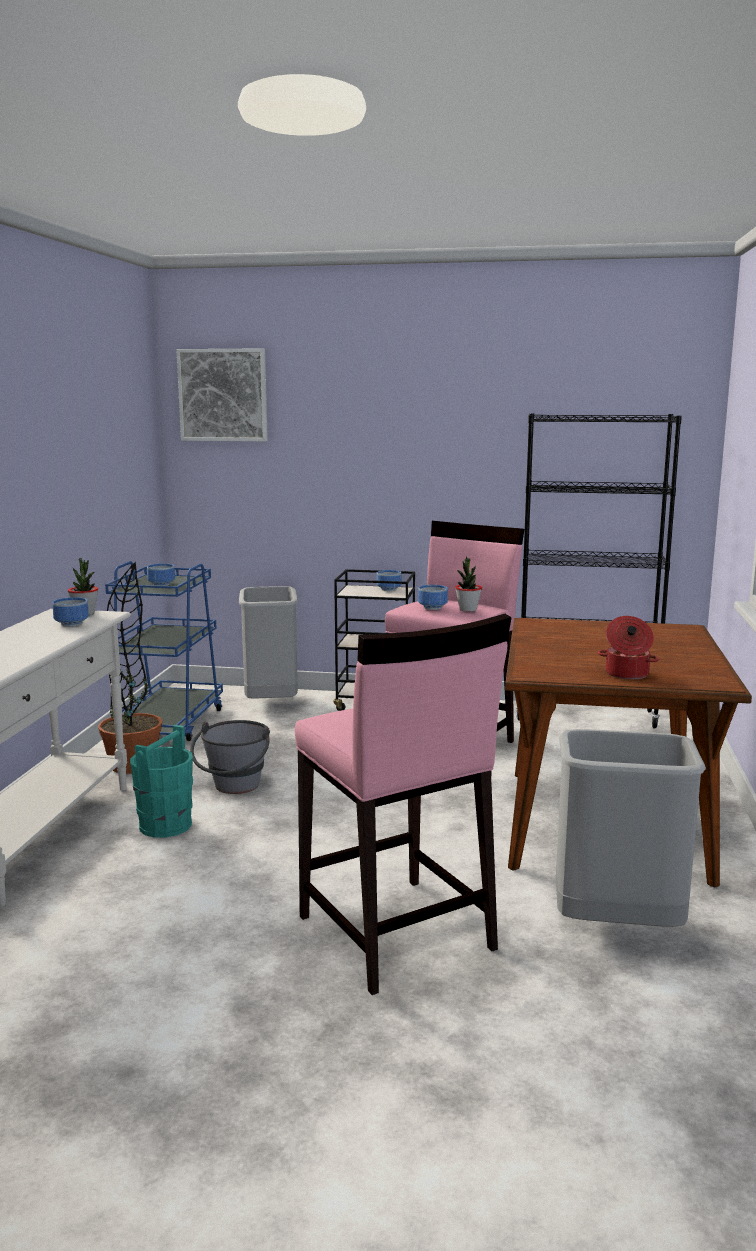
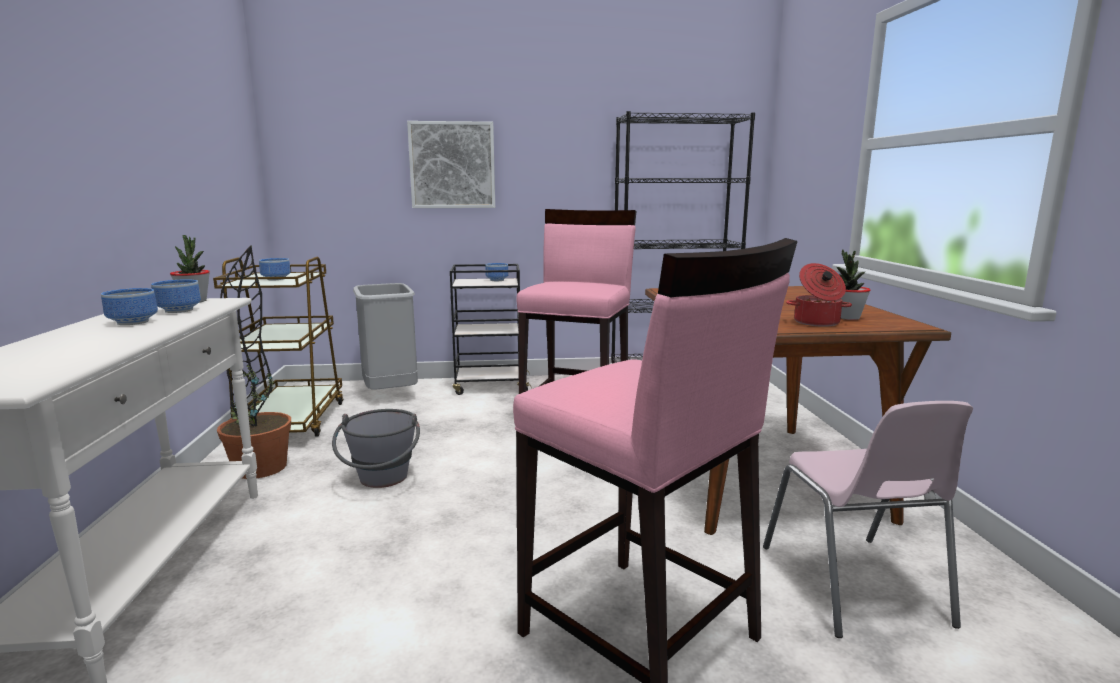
camera: 15 degrees left, 0 degrees up
(166, 825) = (315, 534): turquoise bucket -> none
(169, 724) = (291, 421): blue cart -> brown cart
(223, 395) = (324, 98): picture -> picture (452, 165)
(431, 607) = (560, 286): bowl -> bowl (131, 322)
(468, 609) = (595, 286): potted plant -> potted plant (847, 317)
(616, 927) = (854, 585): grey trash can -> pink chair

